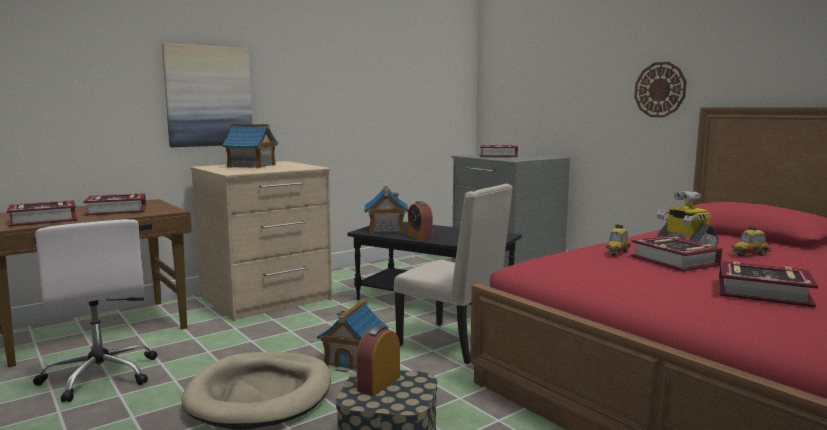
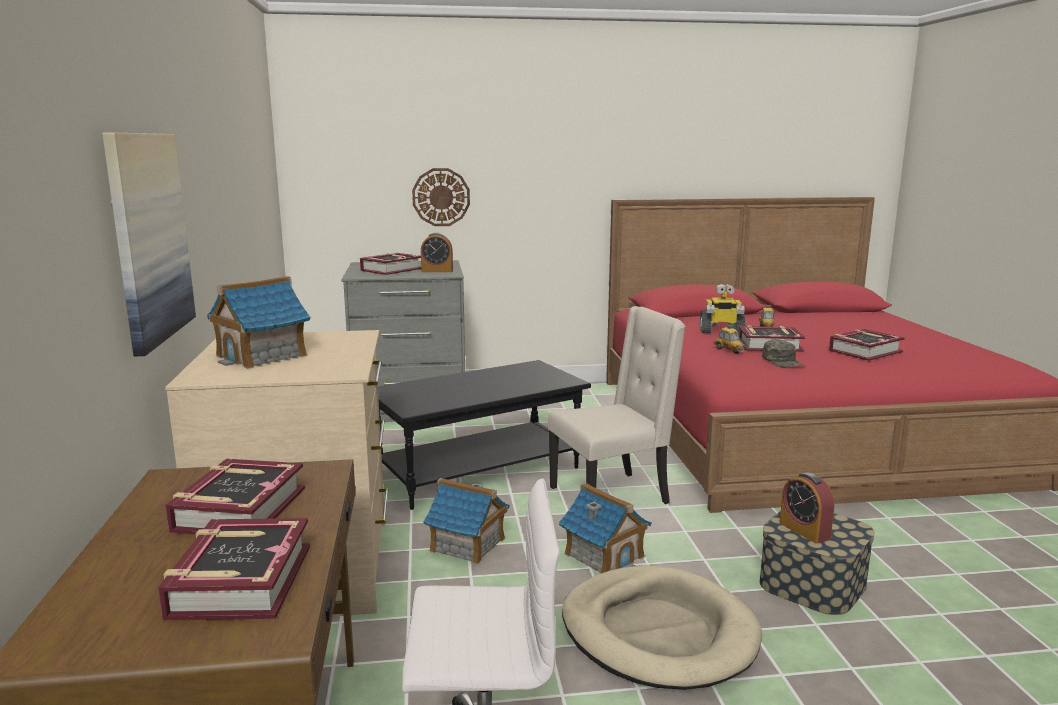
camera: 60 degrees left, 5 degrees up
(386, 229) = (420, 399): toy house -> toy house (468, 545)
(420, 237) = (490, 394): alarm clock -> alarm clock (437, 271)
(625, 269) = (783, 361): none -> green cap
(660, 89) = (562, 181): wall clock -> wall clock (441, 197)

